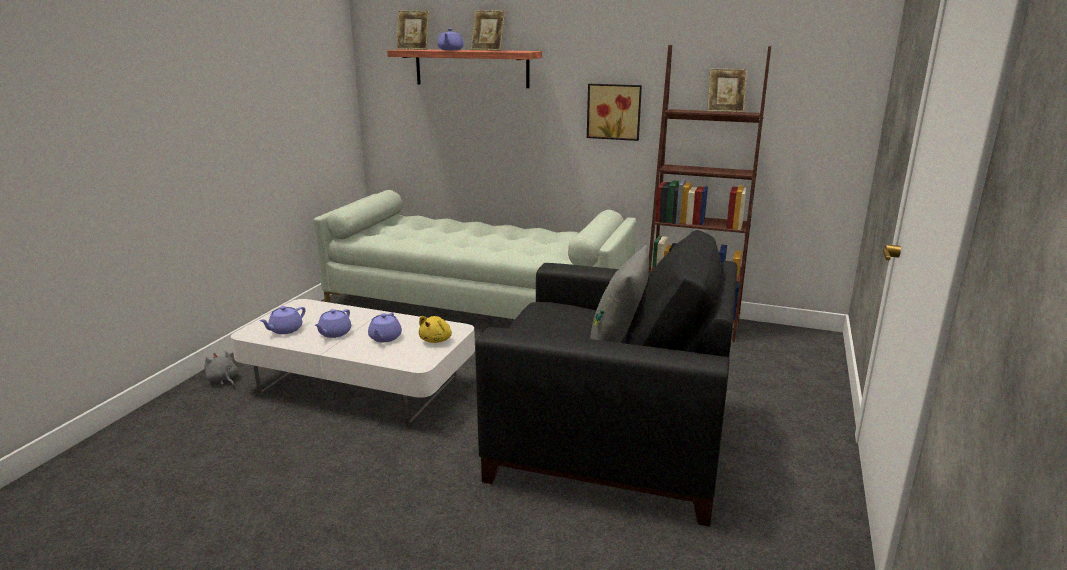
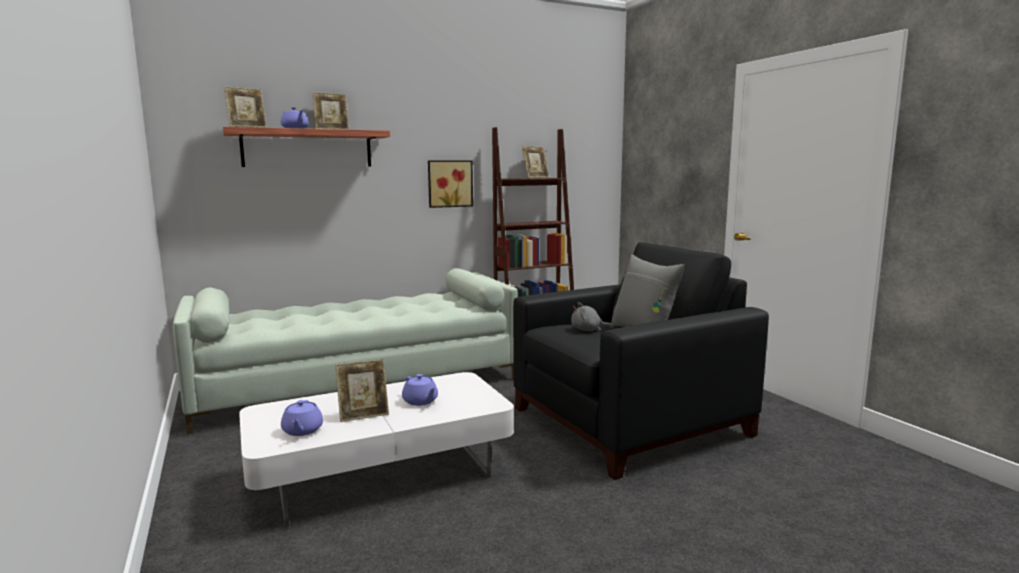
camera: 45 degrees left, 10 degrees down
(223, 380) = (203, 537): grey plush toy -> grey plush toy (588, 330)
(334, 333) = (364, 415): purple teapot -> picture frame
(436, 340) = (467, 388): yellow plush toy -> none

